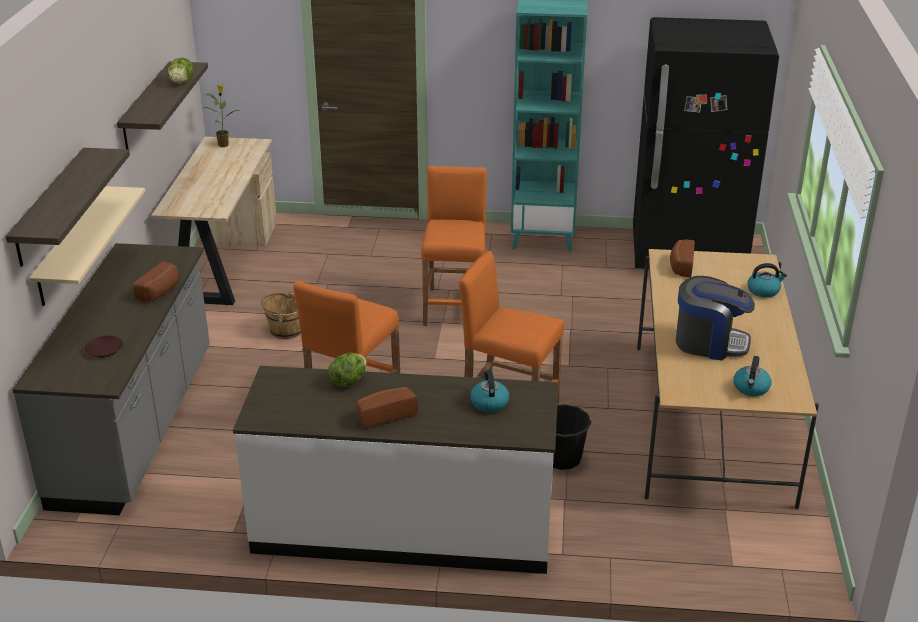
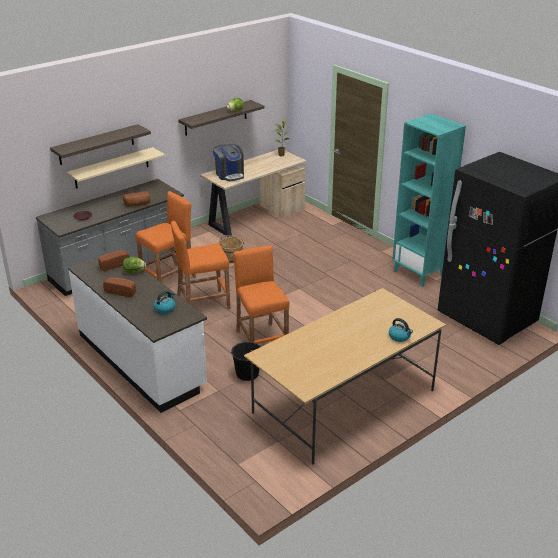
camera: 45 degrees right, 0 degrees up
(455, 307) = (317, 284): orange stool -> orange stool (168, 278)
(680, 266) = (381, 303): bread -> bread (113, 265)
(710, 343) = (320, 343): coffee machine -> coffee machine (229, 175)
(751, 388) = (297, 373): kettle -> none

